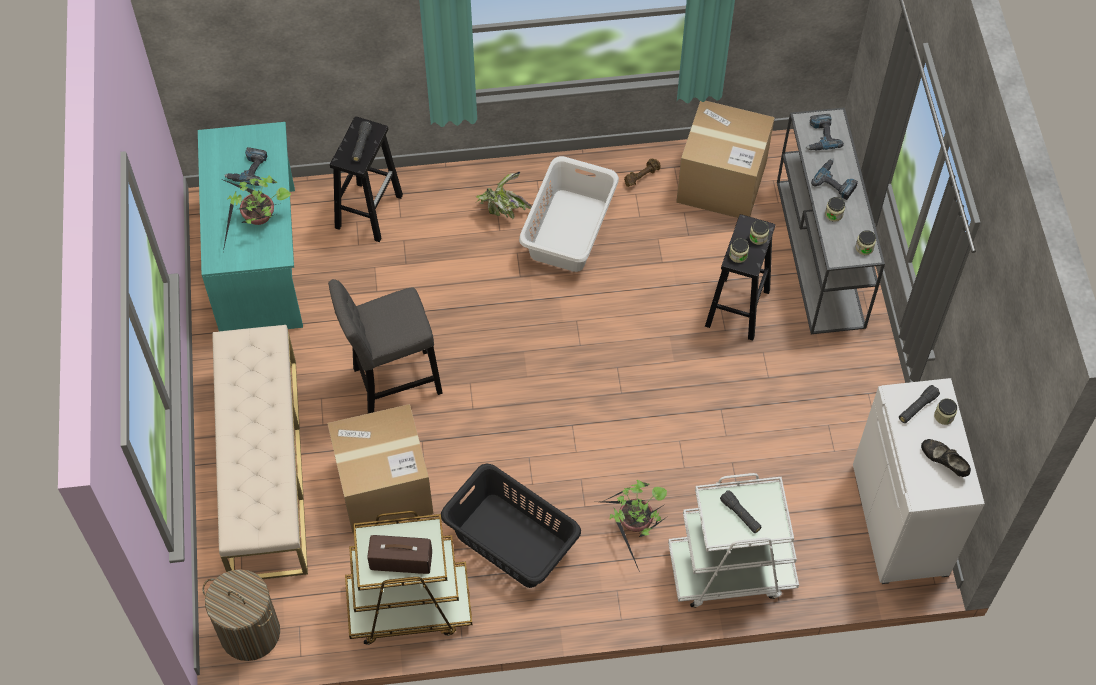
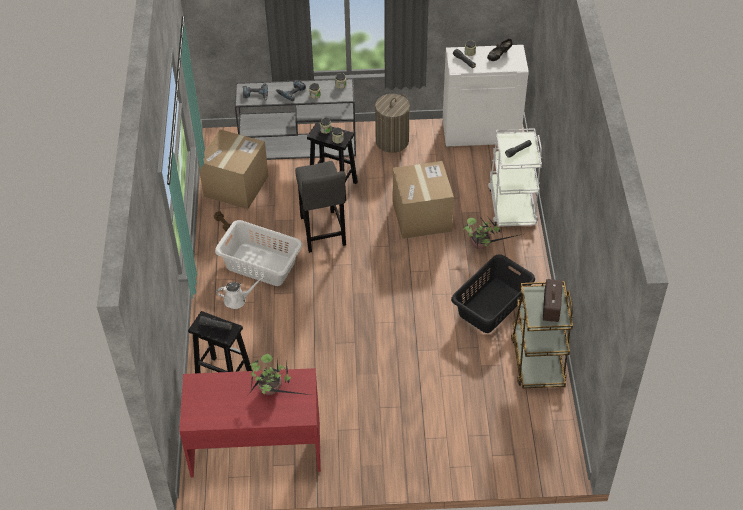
camera: 85 degrees left, 10 degrees down
(248, 169) = (224, 396): power drill -> none
(249, 632) = (558, 449): laundry basket -> laundry basket (392, 141)
(260, 260) = (256, 446): turquoise desk -> red desk
(264, 467) = (433, 442): beige bench -> none
(384, 487) = (451, 372): cardboard box -> cardboard box (421, 216)
(392, 383) = (370, 366): grey stool -> grey stool (322, 234)
(502, 210) = (237, 300): potted plant -> white watering can

